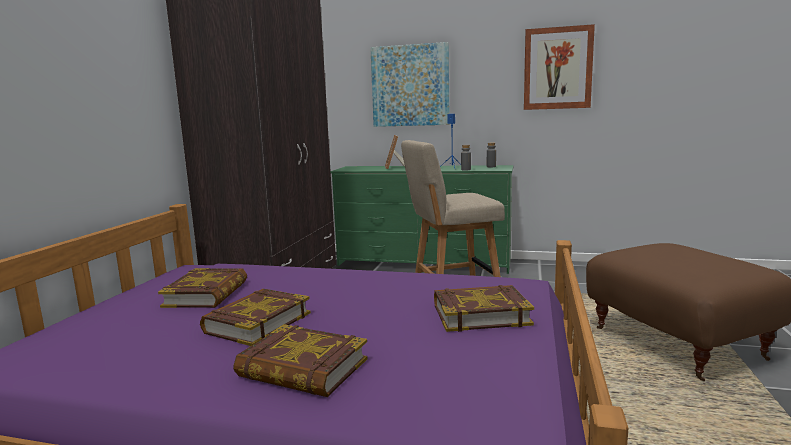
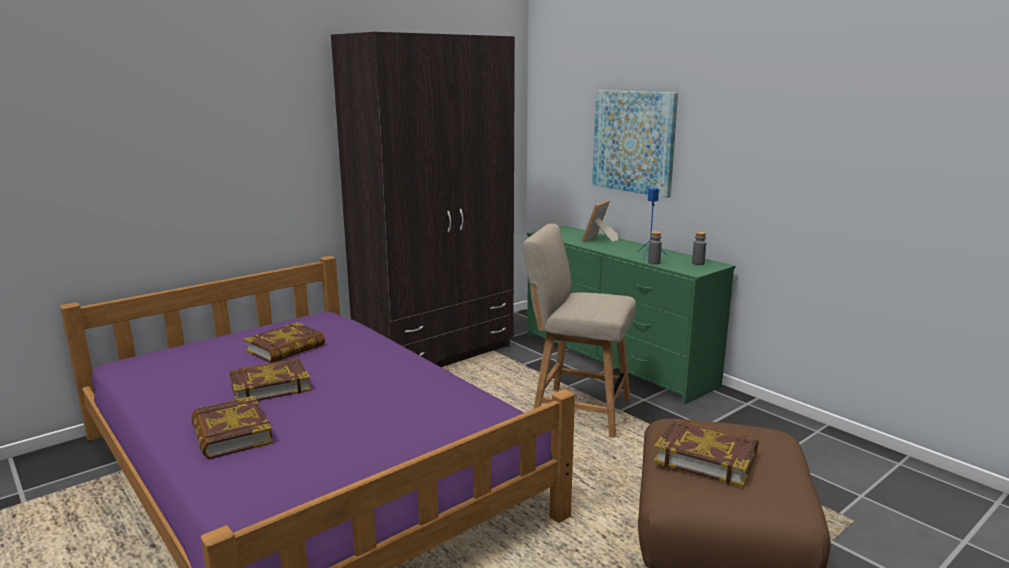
camera: 35 degrees right, 5 degrees up
(480, 314) = (407, 440): book -> book (706, 458)
(557, 68) = (804, 144): picture -> none

